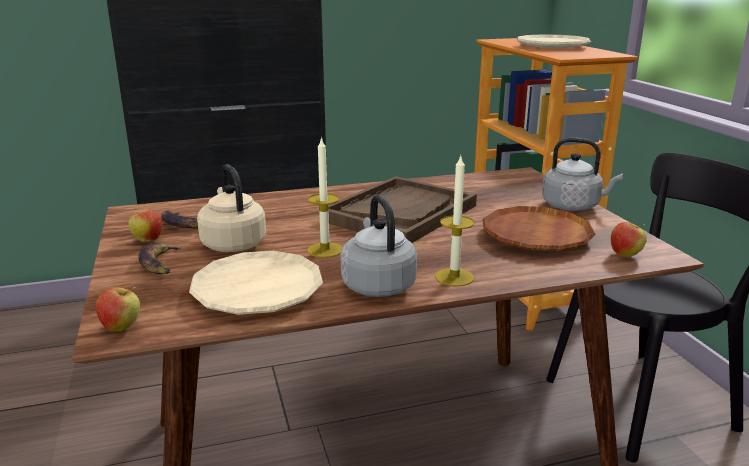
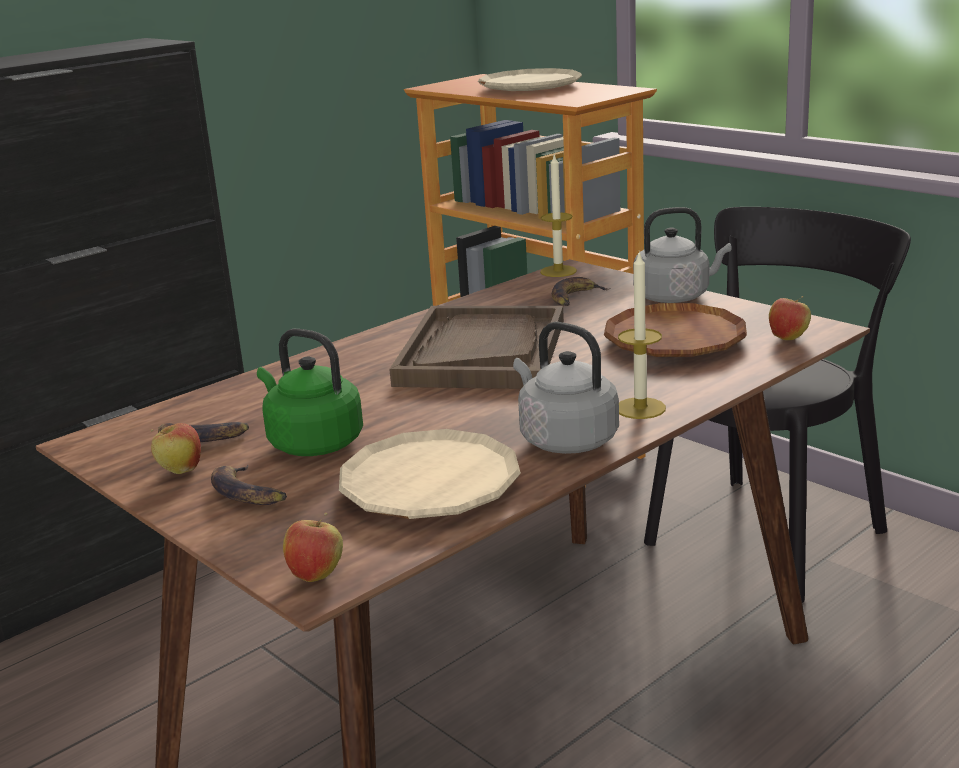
camera: 25 degrees left, 0 degrees up
(232, 243) = (312, 443): beige kettle -> green kettle
(325, 250) = (447, 419): candle -> candle (558, 271)
(503, 192) = (575, 298): none -> banana

